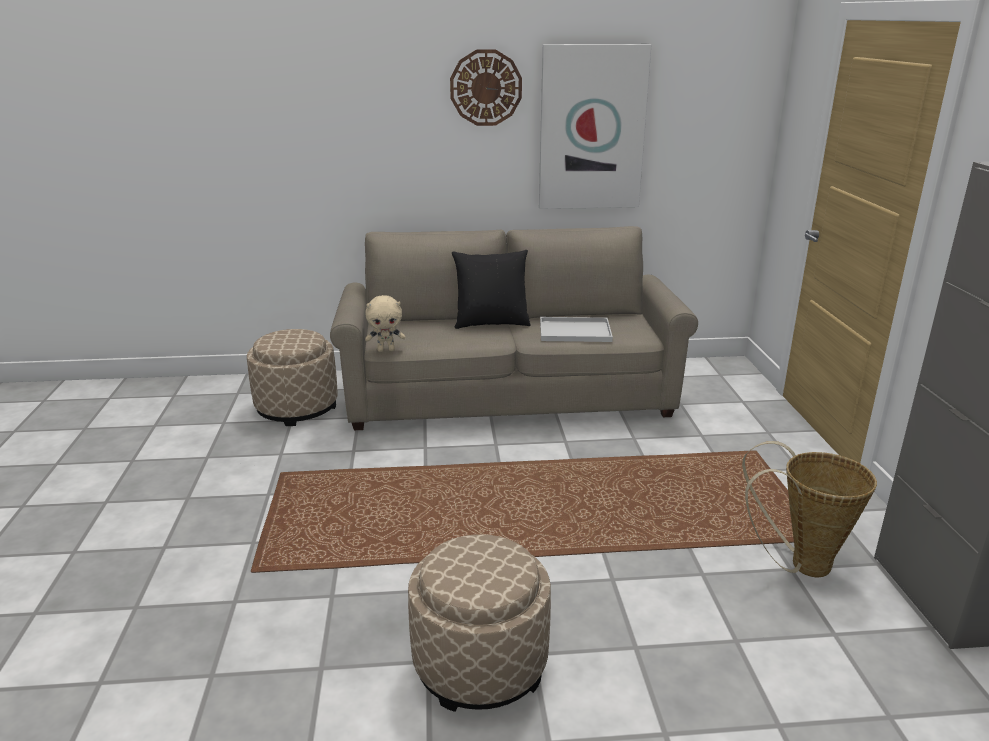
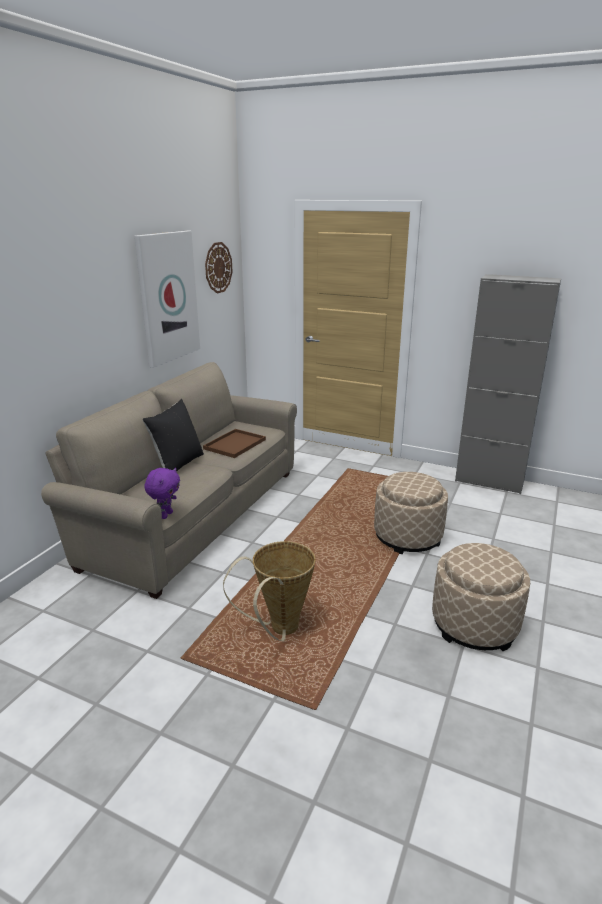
camera: 60 degrees left, 0 degrees up
(297, 407) = (73, 621): beige ottoman -> beige ottoman (407, 537)
(386, 350) = (166, 515): beige plush toy -> purple plush toy
(486, 88) = (105, 276): wall clock -> wall clock (218, 267)
(576, 331) = (235, 444): white tray -> brown tray
(800, 564) = (448, 499): basket -> basket (279, 630)

